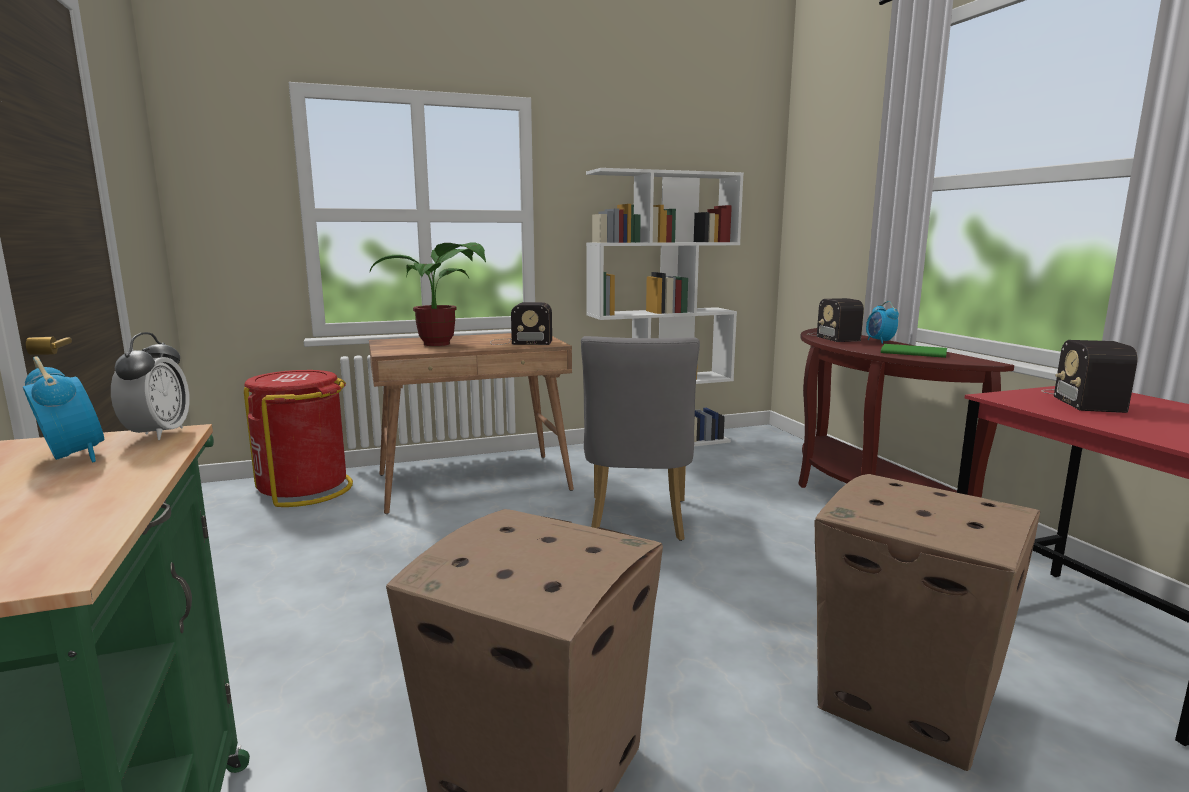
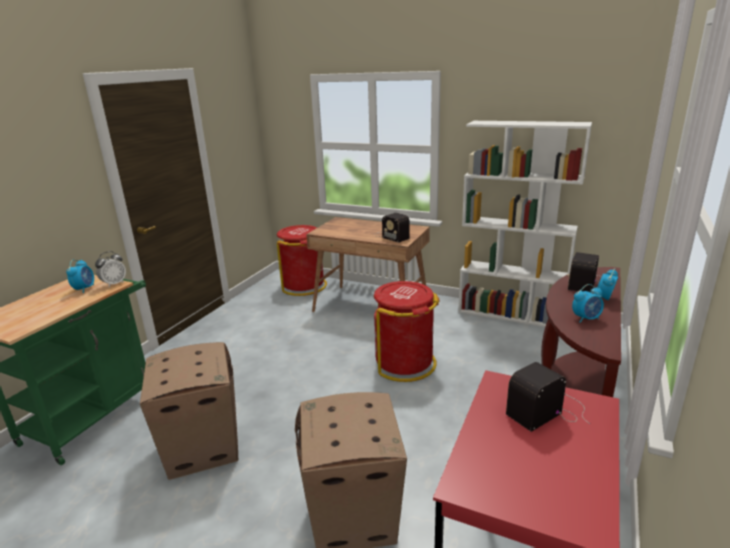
camera: 45 degrees right, 10 degrees up
(441, 344) = (353, 229): potted plant -> none
(637, 522) = (405, 363): grey chair -> red trash can
(912, 352) = (586, 318): green book -> alarm clock

